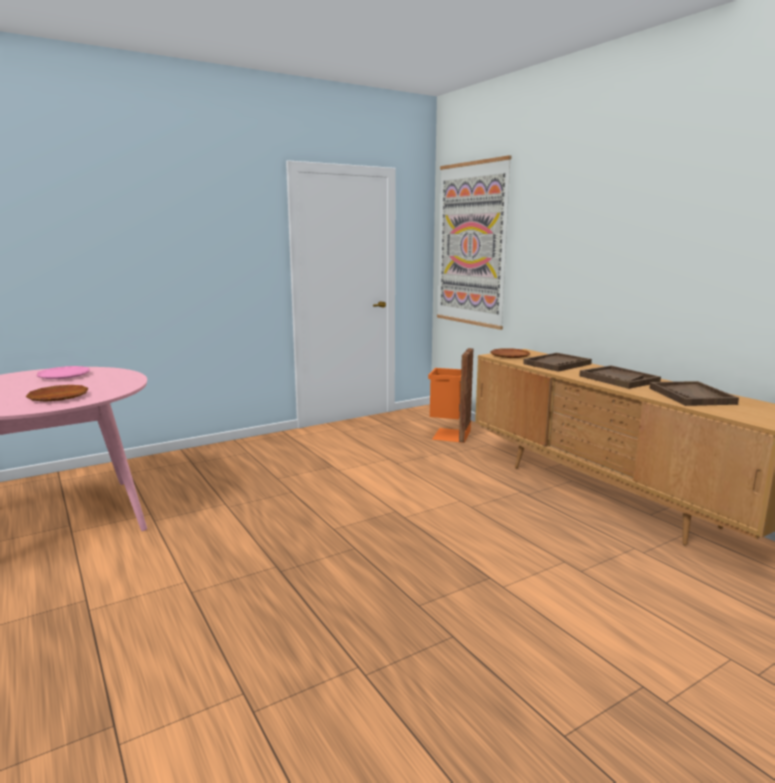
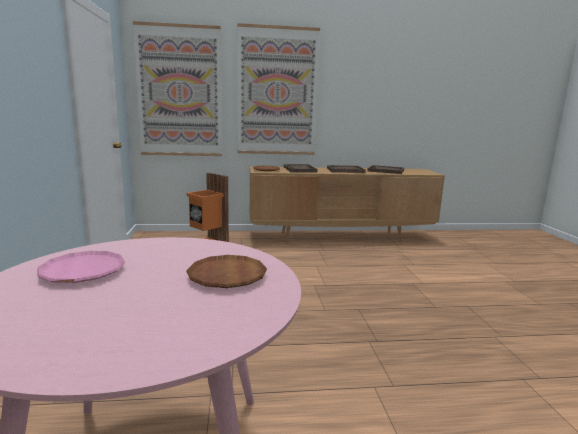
camera: 65 degrees left, 0 degrees up
(567, 241) = (277, 92): none -> picture

